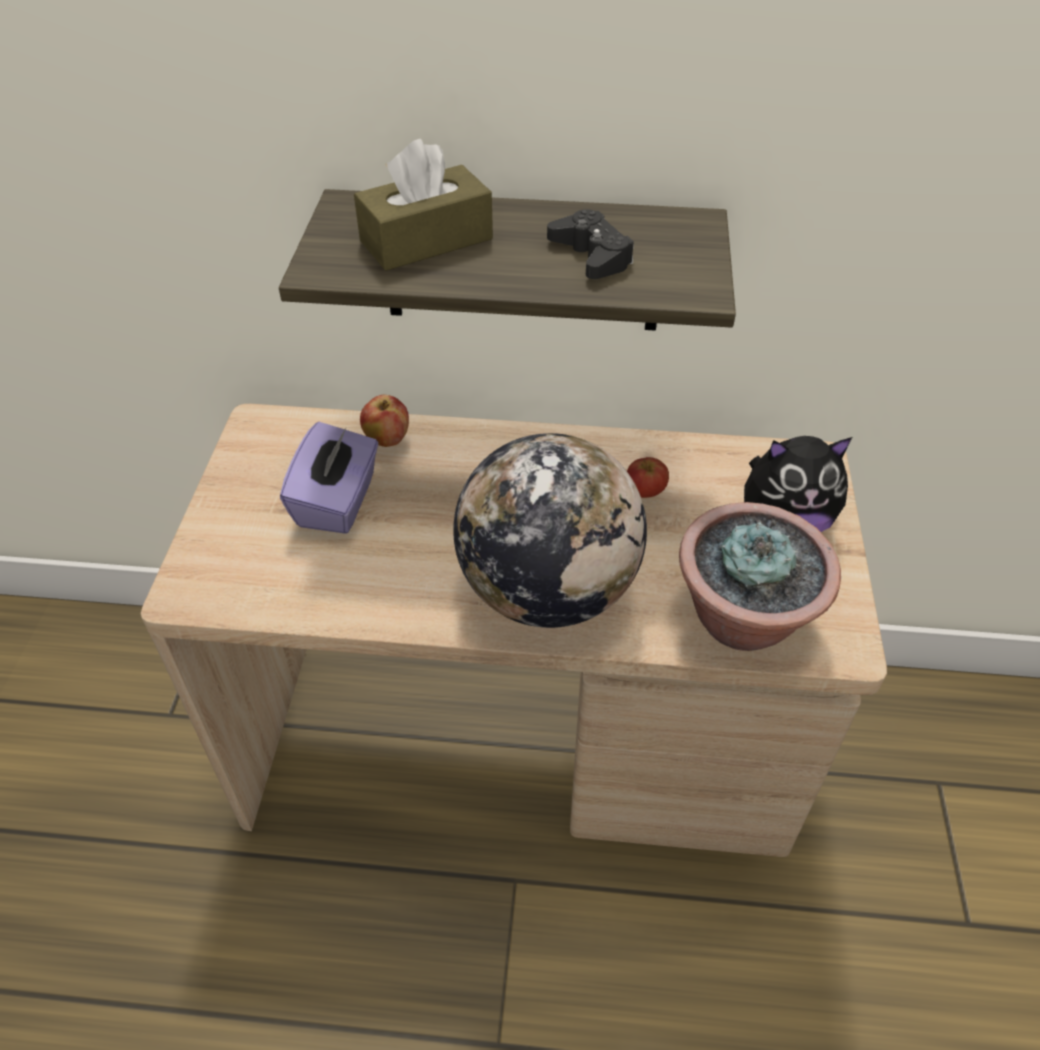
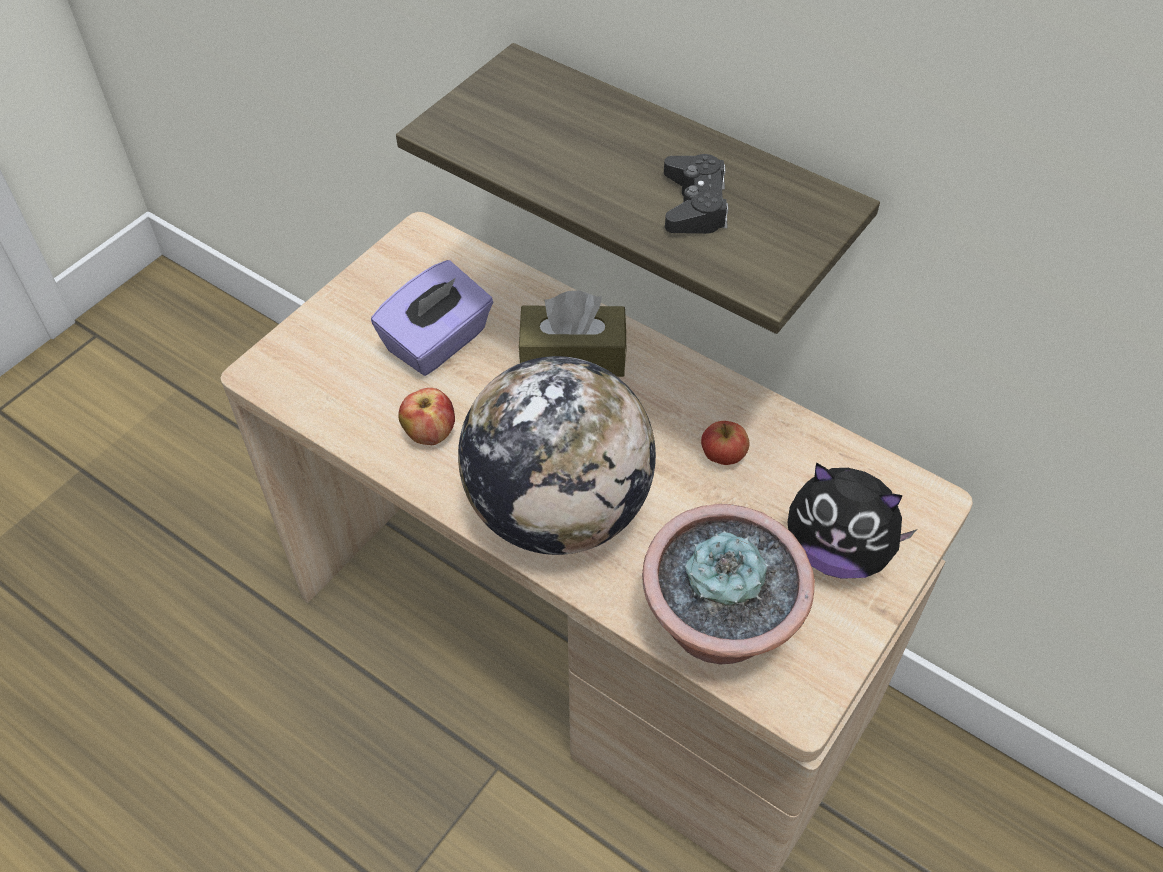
camera: 30 degrees right, 5 degrees up
(387, 439) = (521, 299): apple -> apple (430, 434)
(426, 240) = (556, 131): brown tissue box -> brown tissue box (572, 356)

